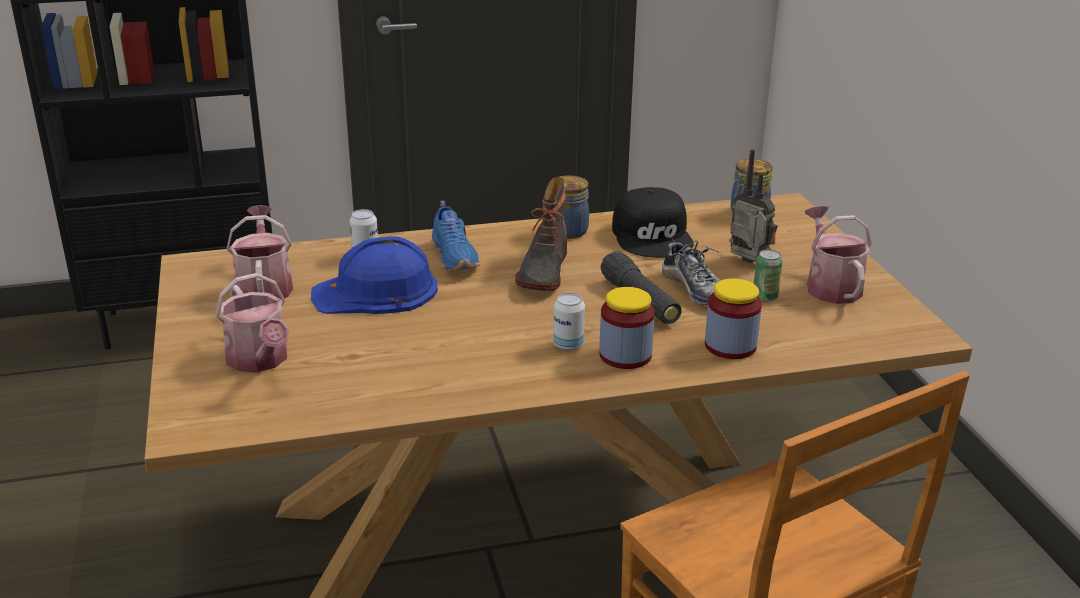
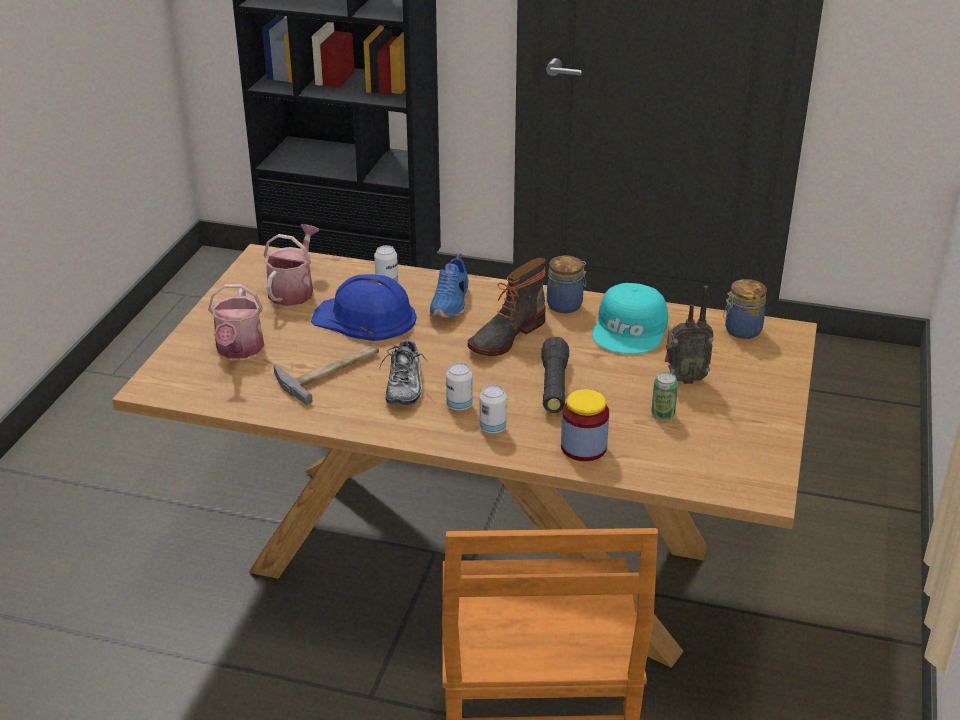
camera: 30 degrees right, 5 degrees up
(393, 351) = (330, 371): none -> hammer
(625, 355) = (492, 428): jar -> can
(653, 236) = (631, 329): black cap -> turquoise cap
(695, 289) = (611, 389): shoe -> shoe (405, 386)
(747, 263) = (684, 378): radio -> radio turned 105 degrees clockwise
(830, 286) = (733, 421): watering can -> none

